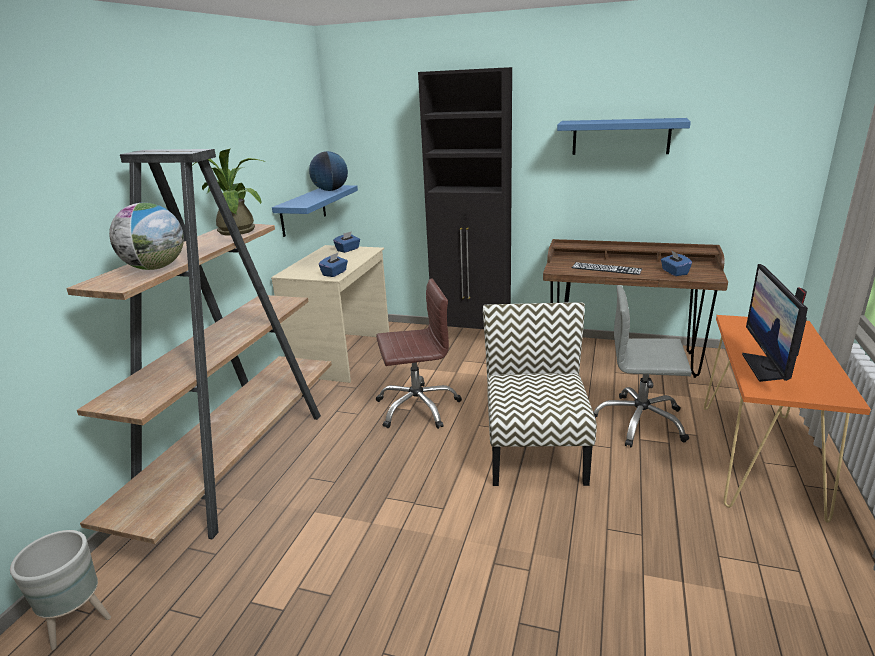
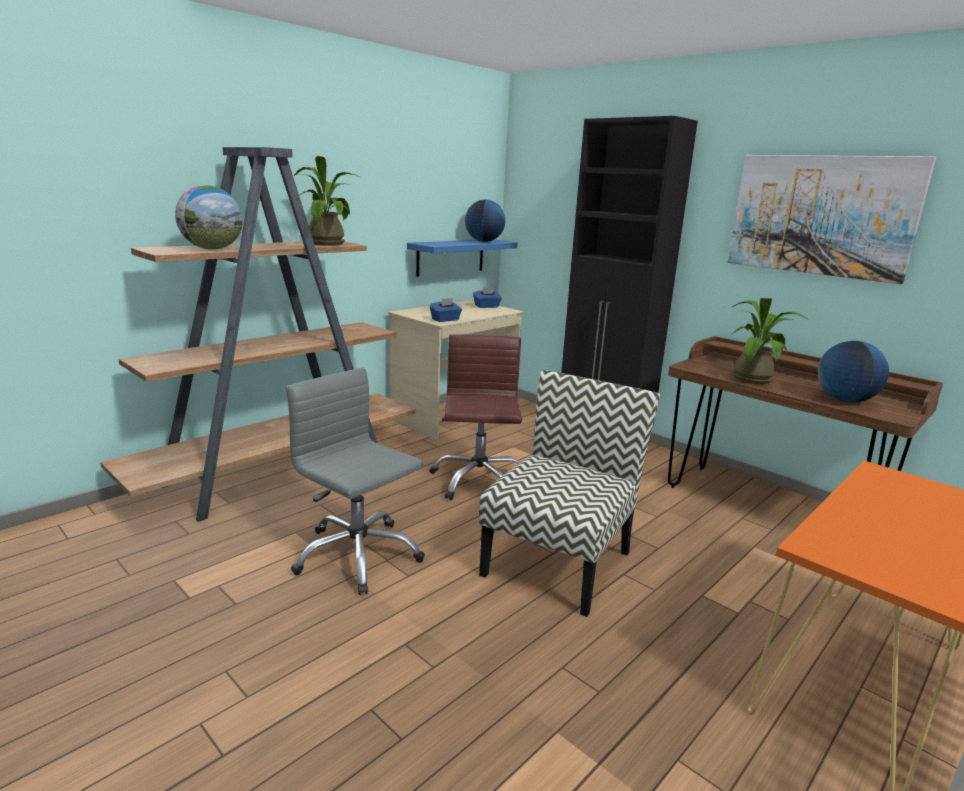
camera: 25 degrees right, 5 degrees down
(79, 624) = (54, 543): grey planter -> none
(417, 407) = (478, 480): brown office chair -> brown office chair turned 105 degrees counterclockwise
(606, 268) = (754, 378): keyboard -> potted plant
(621, 137) = (821, 215): blue shelf -> picture
(639, 422) = (721, 578): grey office chair -> grey office chair (357, 555)
(674, 272) = (845, 400): blue tissue box -> globe
(766, 368) = (857, 530): monitor -> none

